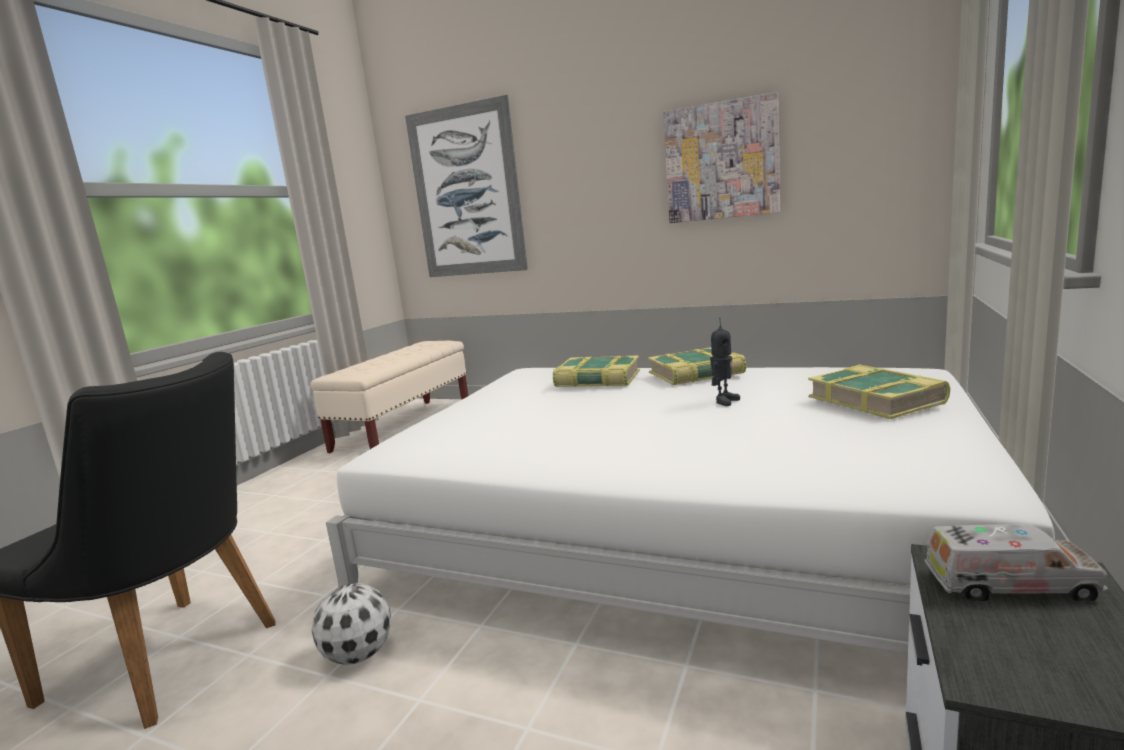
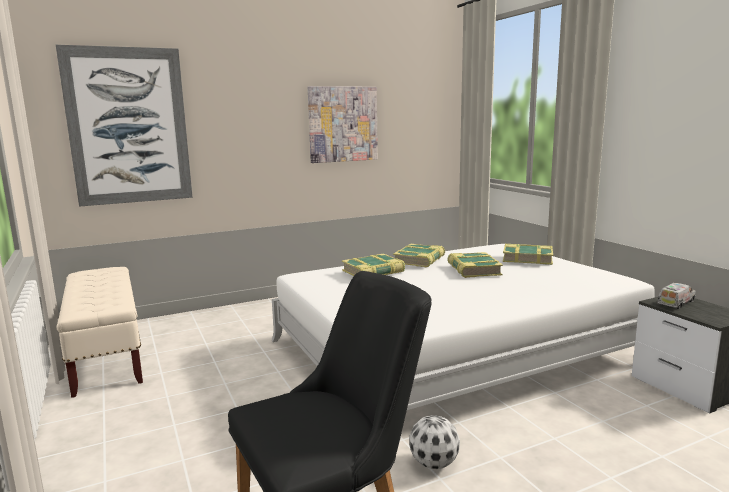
camera: 50 degrees left, 0 degrees up
(724, 401) = (473, 270): toy robot -> book

